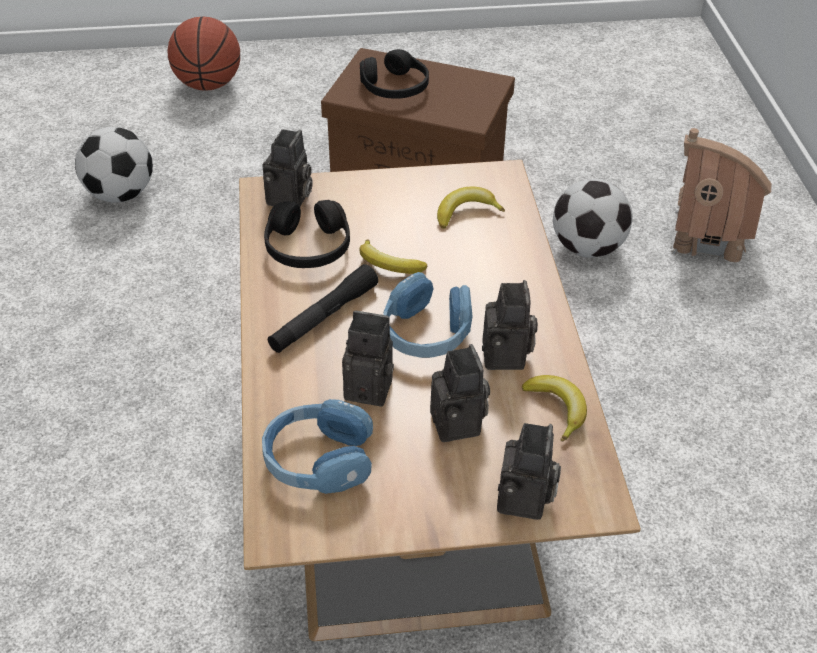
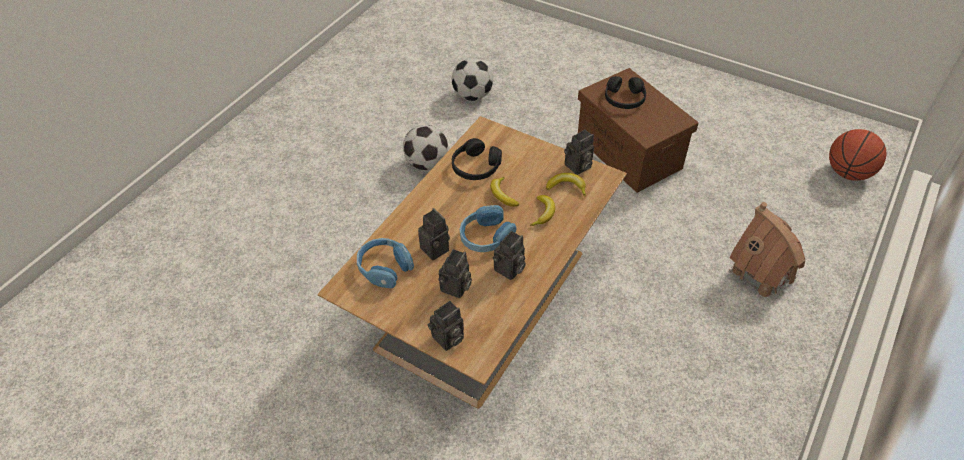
camera: 40 degrees right, 5 degrees up
(208, 84) = (565, 53): basketball -> basketball (848, 173)
(290, 200) = (491, 138): camera -> camera (578, 167)
(324, 317) = (449, 205): black flashlight -> none
(557, 409) = (506, 307): banana -> banana (543, 213)
(587, 248) = (681, 242): football -> football (427, 163)

